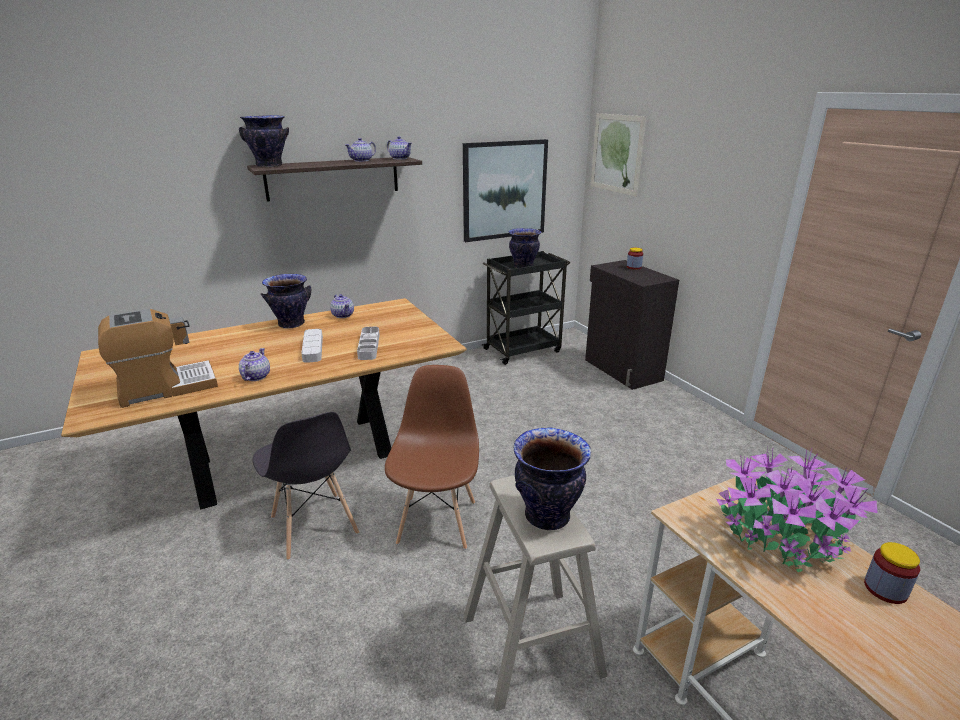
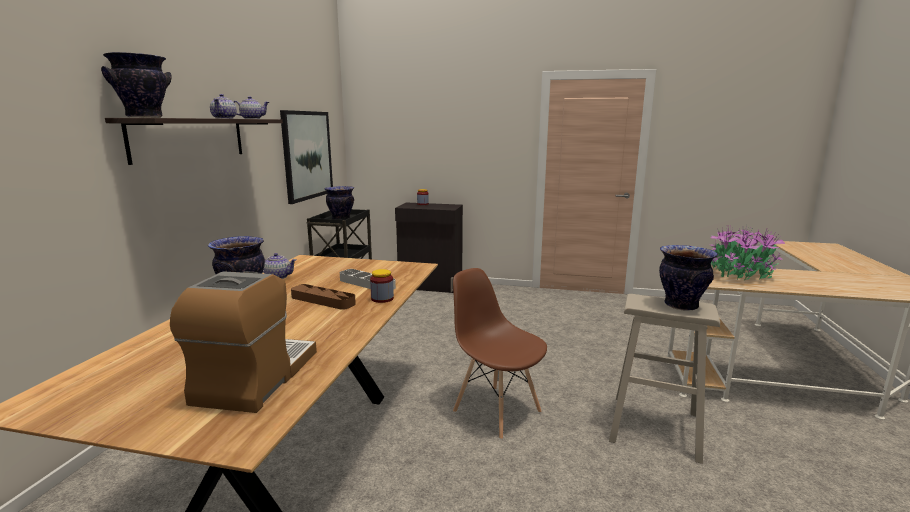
camera: 50 degrees left, 10 degrees down
(255, 377) = (332, 332): teapot -> none
(313, 348) = (323, 300): grey tray -> brown tray
(314, 526) = (424, 473): grey chair -> none
(616, 153) = (380, 122): picture -> none
(885, 589) = (785, 273): jar -> jar (382, 299)

